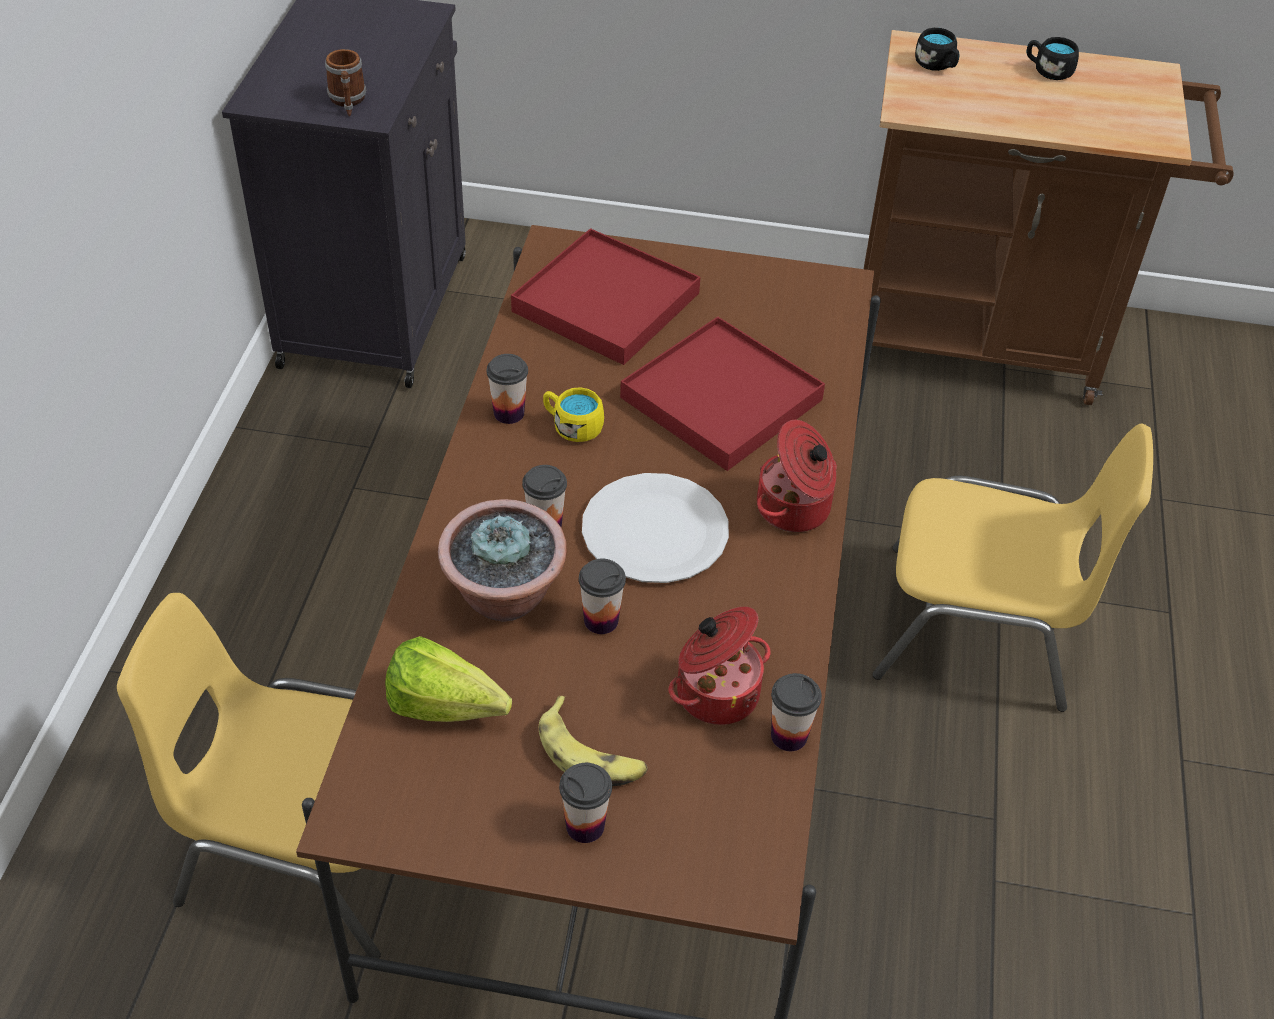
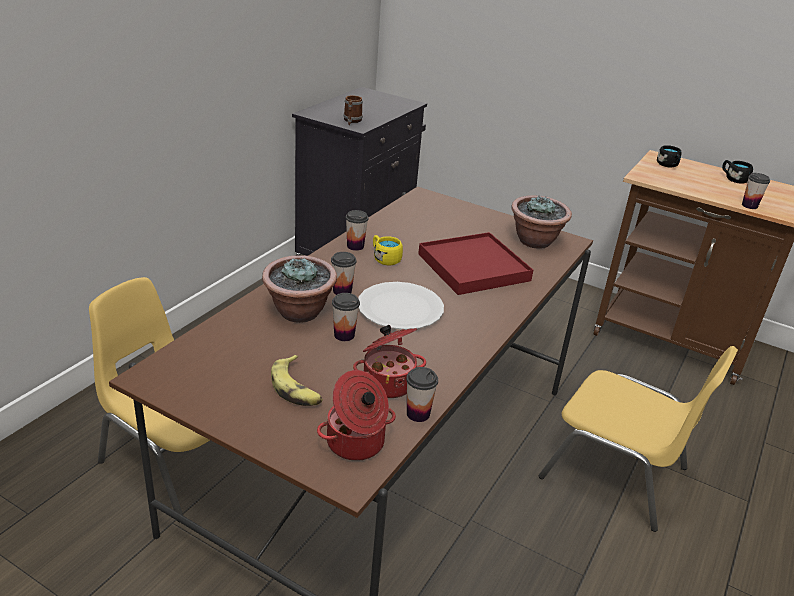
camera: 20 degrees right, 15 degrees down
(452, 712) = (236, 349): lettuce -> none
(585, 826) = (269, 418): cup -> cup (749, 206)
(605, 302) = (435, 219): red tray -> none
(788, 304) = (535, 241): none -> potted plant
(795, 509) = (486, 319): cooking pot -> cooking pot (356, 443)

